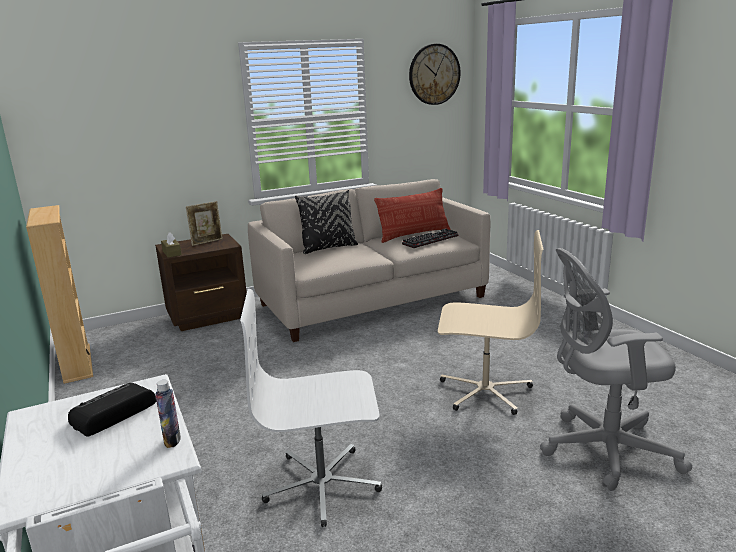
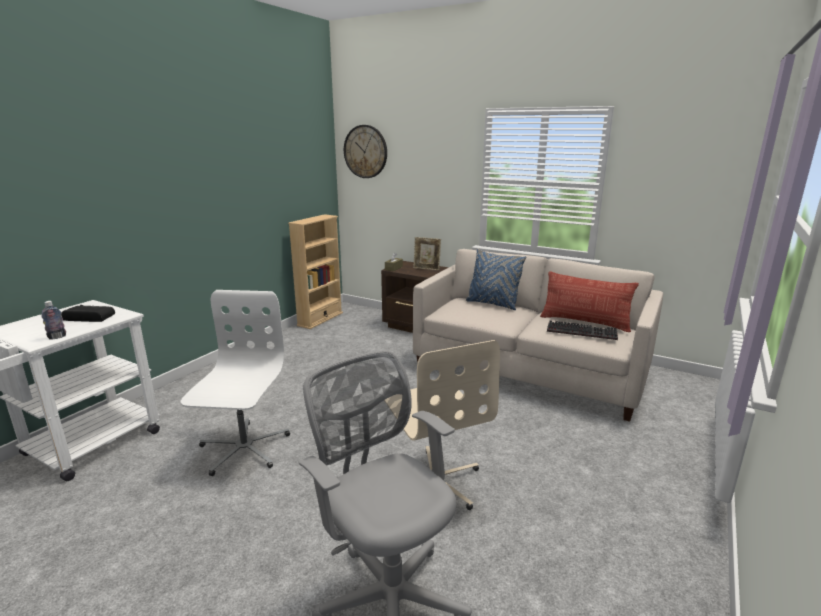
camera: 55 degrees right, 0 degrees up
(322, 485) = (243, 449): white office chair -> white office chair turned 45 degrees clockwise
(328, 248) = (493, 304): black pillow -> blue pillow
(434, 74) = (708, 151): wall clock -> wall clock (365, 151)

